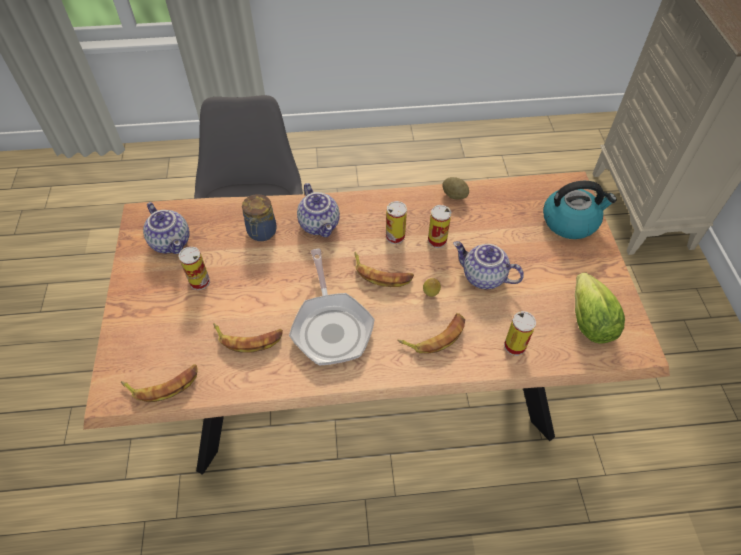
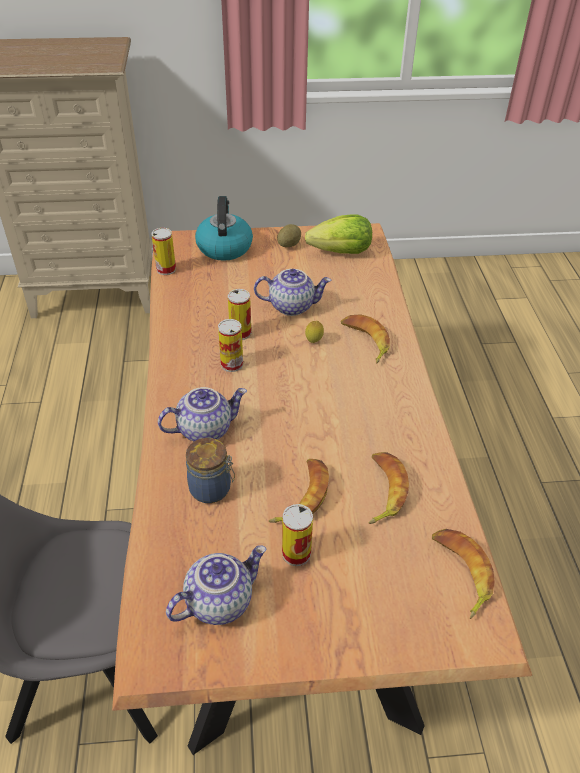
camera: 90 degrees left, 10 degrees down
(331, 327) = (360, 417): frying pan -> none
(381, 274) = (286, 376): banana -> banana (302, 495)
(454, 195) = (175, 316): potato -> potato (289, 245)
(482, 277) = (292, 306): teapot -> teapot turned 120 degrees counterclockwise
(514, 346) = (370, 294): can -> can (166, 269)

